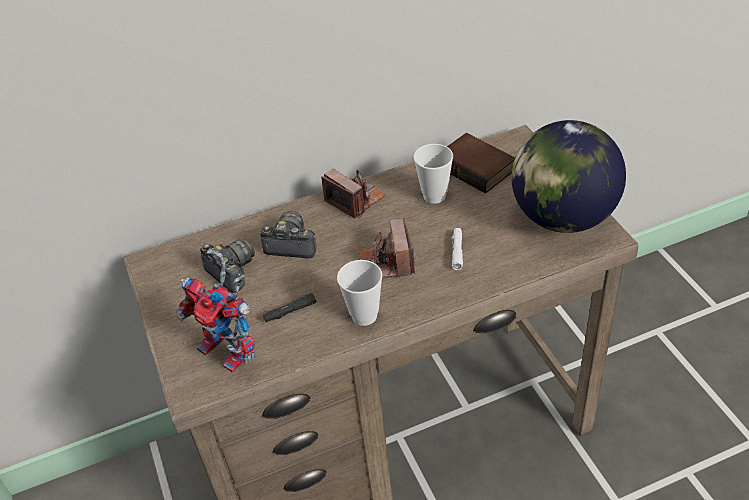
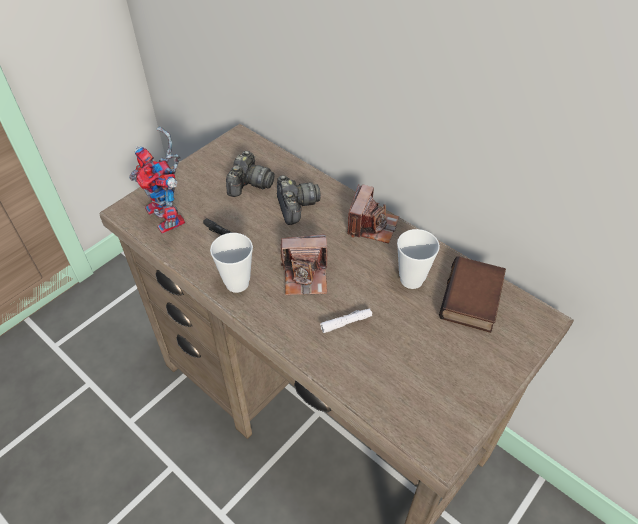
camera: 60 degrees right, 5 degrees up
(233, 350) = (170, 218): toy robot -> toy robot turned 45 degrees counterclockwise
(387, 263) = (305, 276): camera -> camera turned 150 degrees counterclockwise
(563, 218) = (444, 399): globe -> none

